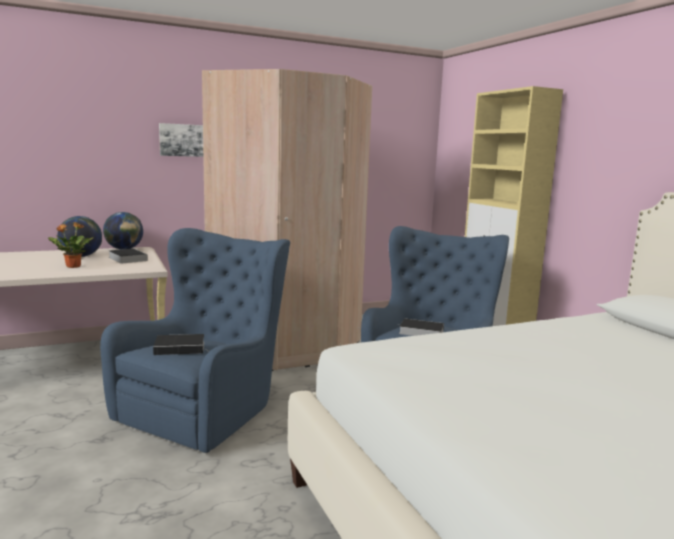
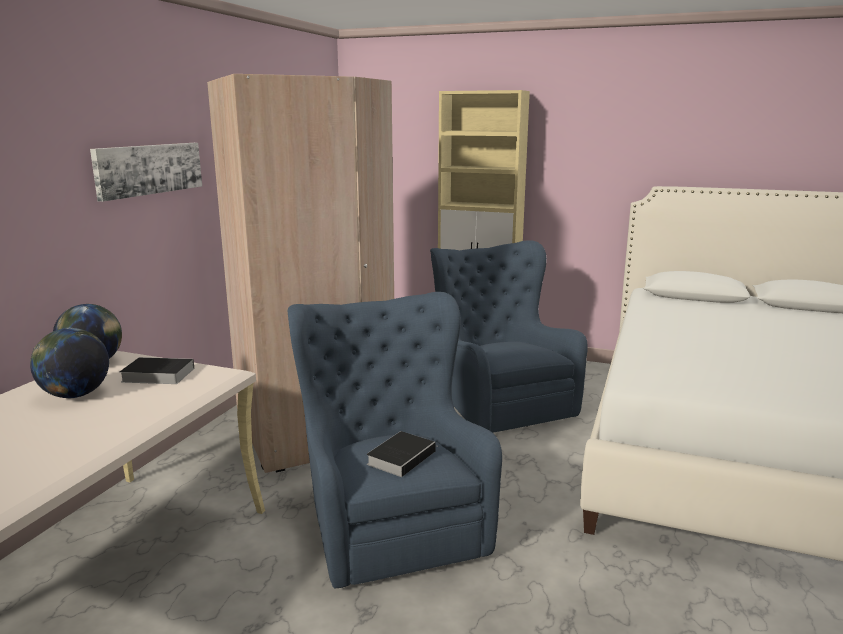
camera: 45 degrees left, 5 degrees up
(72, 266) = (132, 412): potted plant -> none
(419, 332) = (517, 353): book -> none

